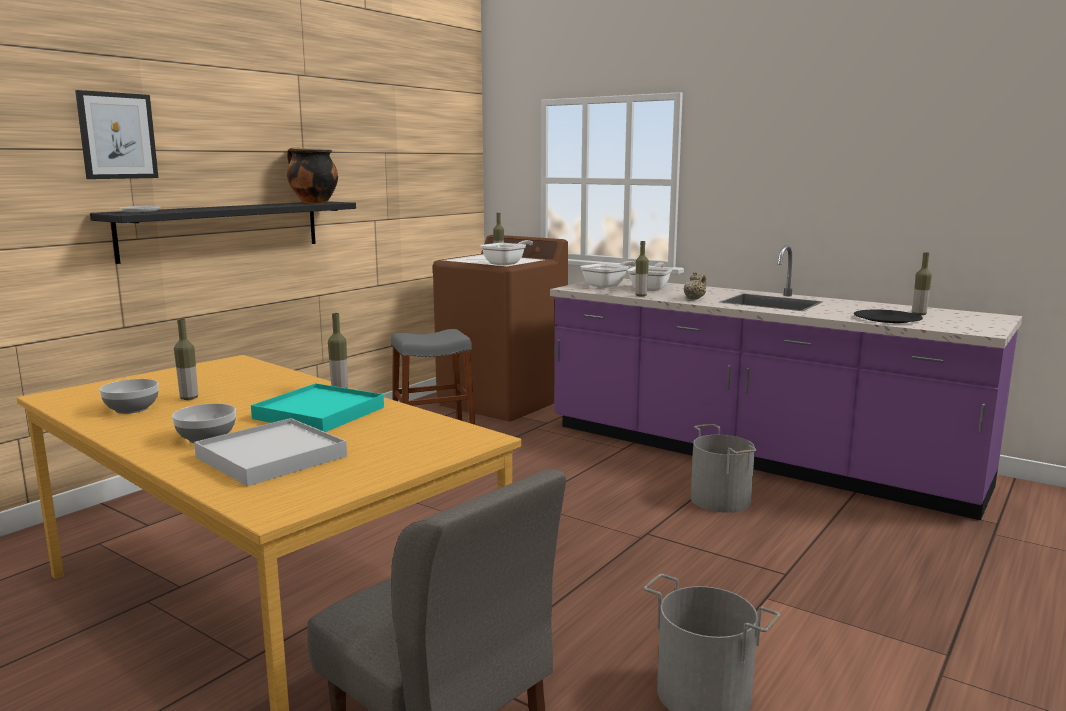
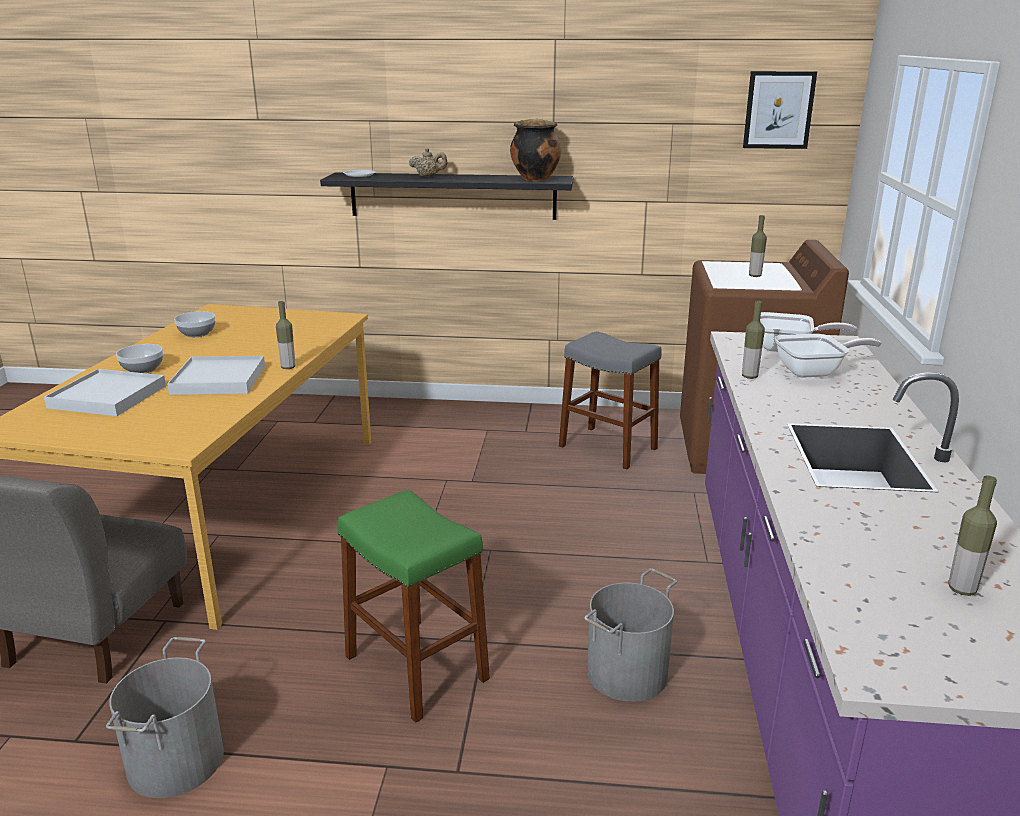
camera: 60 degrees right, 10 degrees up
(117, 136) = (359, 109): picture -> picture (778, 110)
(189, 398) = (232, 338): bottle -> none
(319, 413) = (218, 380): turquoise tray -> white tray
(507, 263) = (731, 284): frying pan -> none
(657, 563) = (416, 668): none -> green stool
(694, 299) = (783, 406): beige teapot -> beige teapot (428, 176)
(887, 318) = (861, 561): black plate -> none

